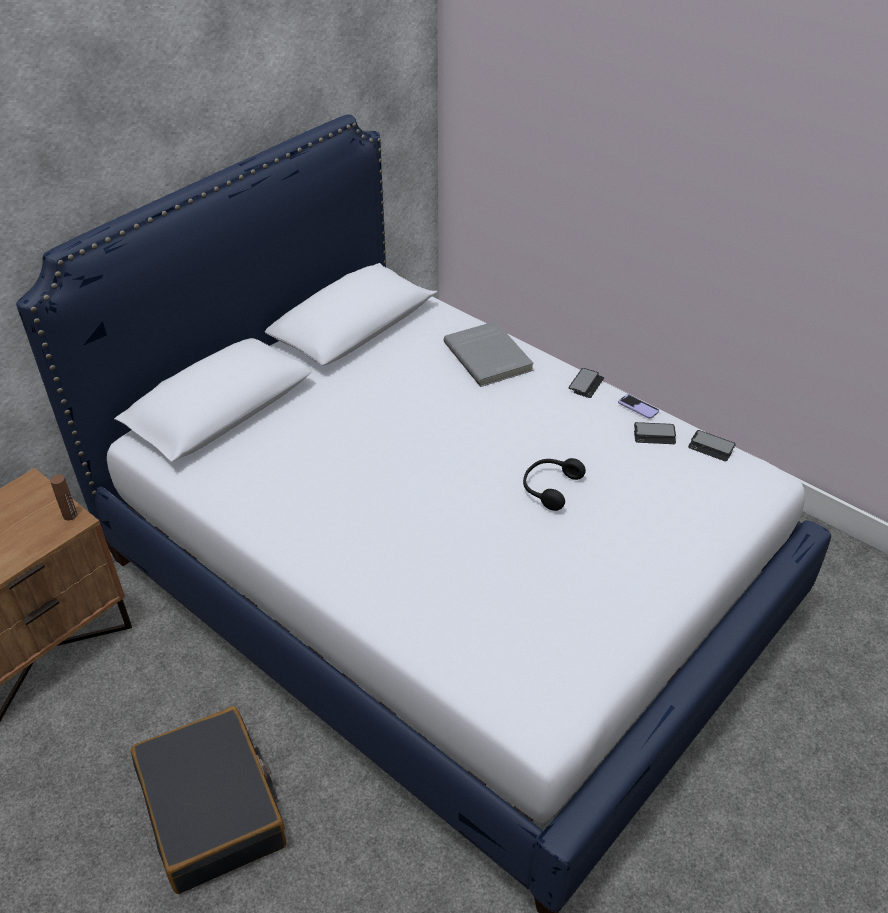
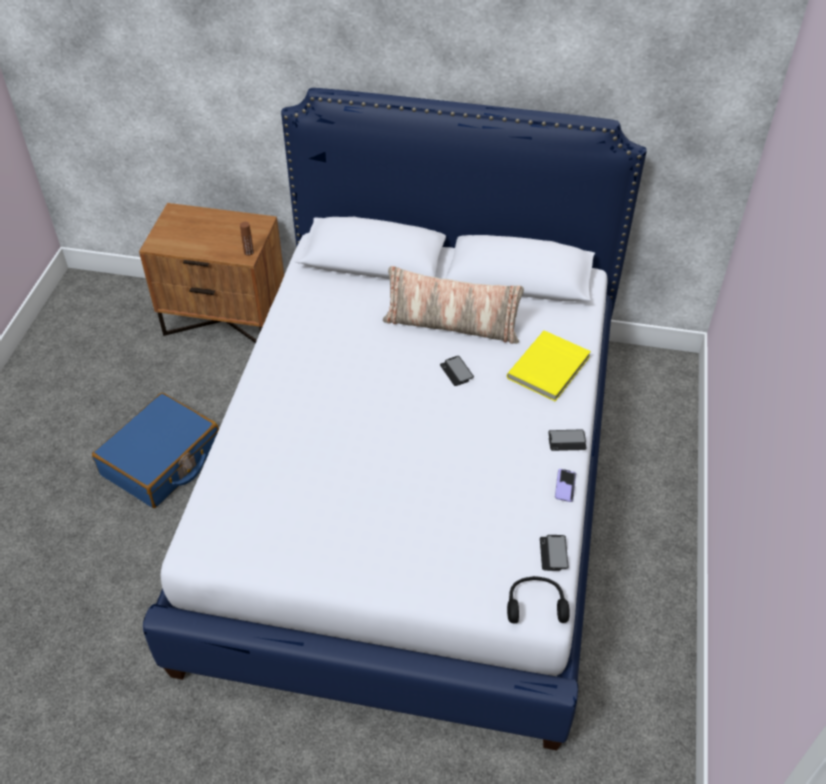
camera: 60 degrees right, 5 degrees up
(213, 809) = (162, 461): black suitcase -> blue suitcase
(376, 393) = (451, 325): none -> pillow
(489, 356) = (550, 368): grey book -> yellow book
(549, 487) = (423, 465): black headphones -> black headphones (535, 604)
(654, 434) = (538, 509): phone -> phone (456, 371)

